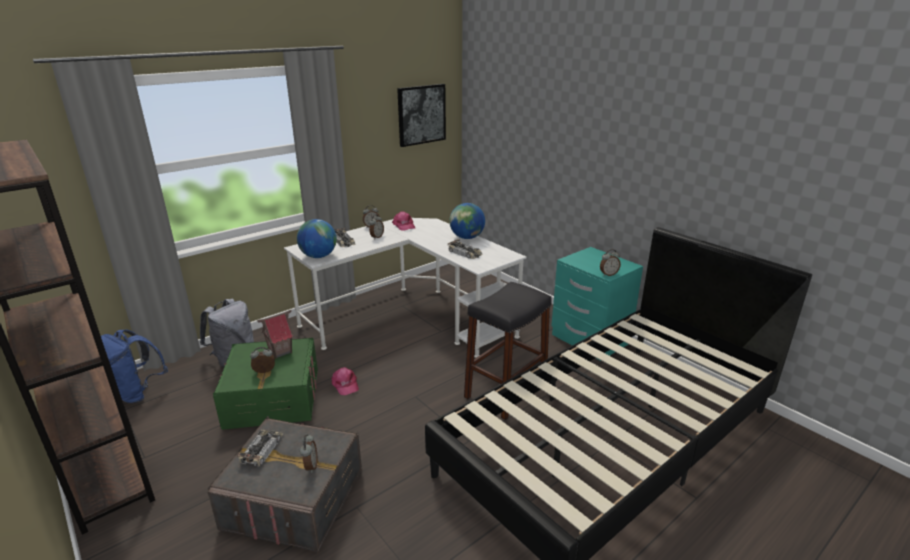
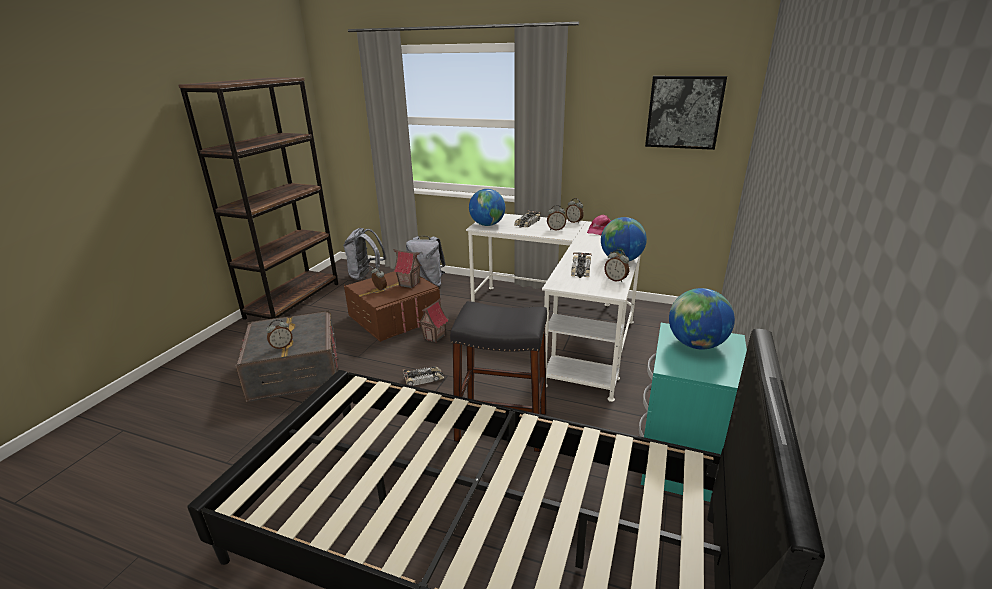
camera: 60 degrees right, 0 degrees up
(137, 393) = (366, 276): blue backpack -> grey backpack
(262, 449) = (292, 323): toy car -> toy car (423, 378)
(273, 398) = (394, 317): green storage box -> brown storage box
(345, 384) = (434, 337): pink cap -> toy house
(590, 260) = (696, 345): none -> globe
(608, 274) = (673, 367): alarm clock -> alarm clock (616, 279)

